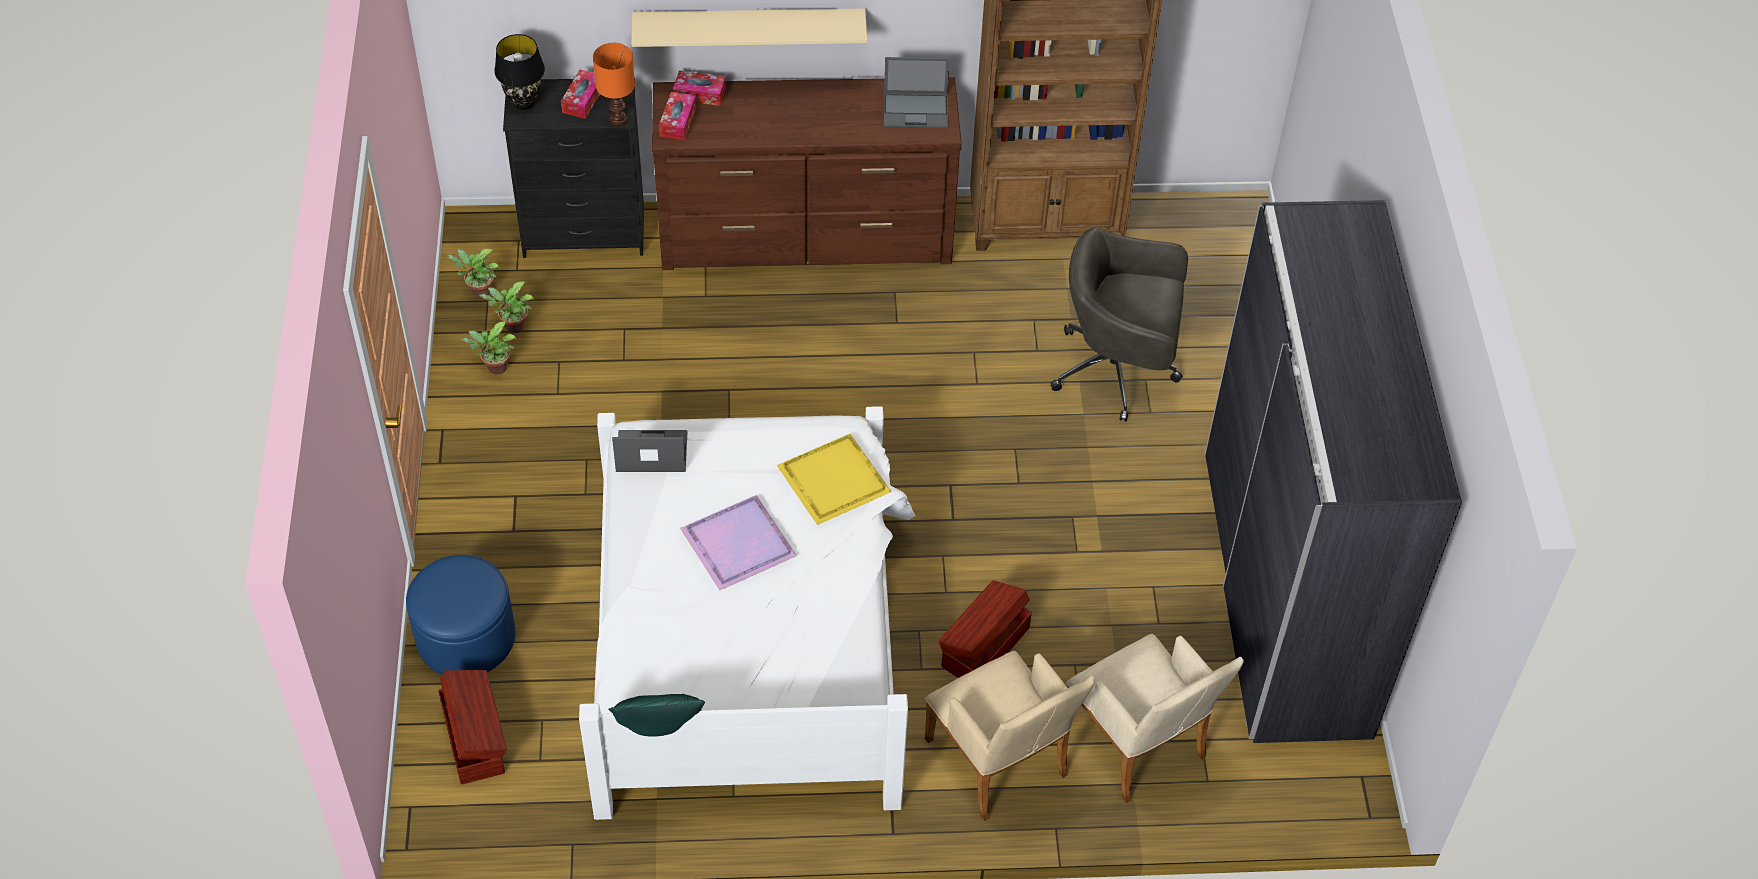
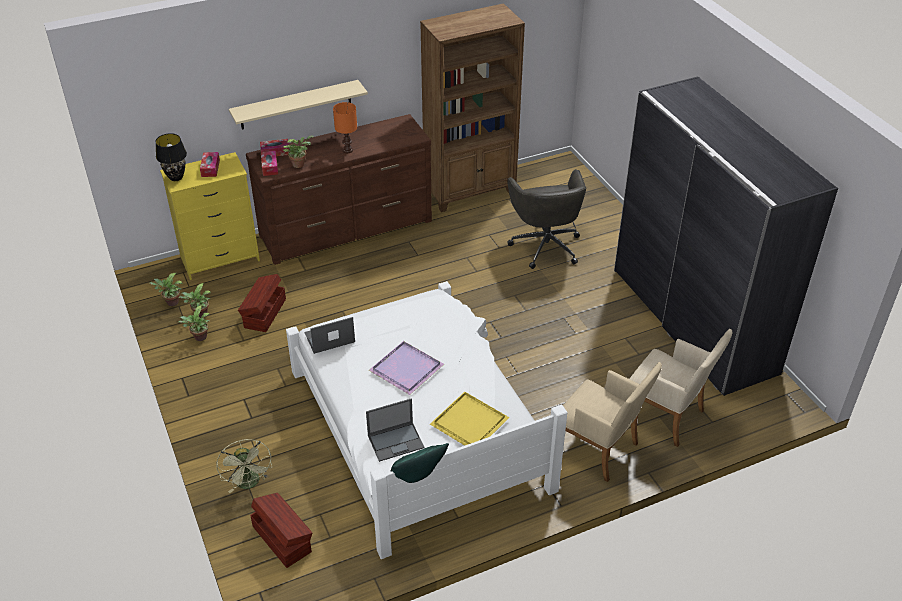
camera: 20 degrees left, 10 degrees down
(466, 637) = (250, 484): blue ottoman -> green fan
(584, 233) = (220, 259): black dresser -> yellow dresser
(618, 118) = (235, 172): orange table lamp -> orange table lamp (347, 150)
(727, 129) = (299, 164): none -> potted plant
(833, 482) = (443, 323): yellow tray -> yellow tray (469, 423)
(916, 110) = (398, 132): laptop -> laptop (396, 441)
(983, 647) = (554, 394): brown storage box -> brown storage box (264, 313)
(1117, 370) = (545, 245): grey office chair -> grey office chair turned 90 degrees counterclockwise

